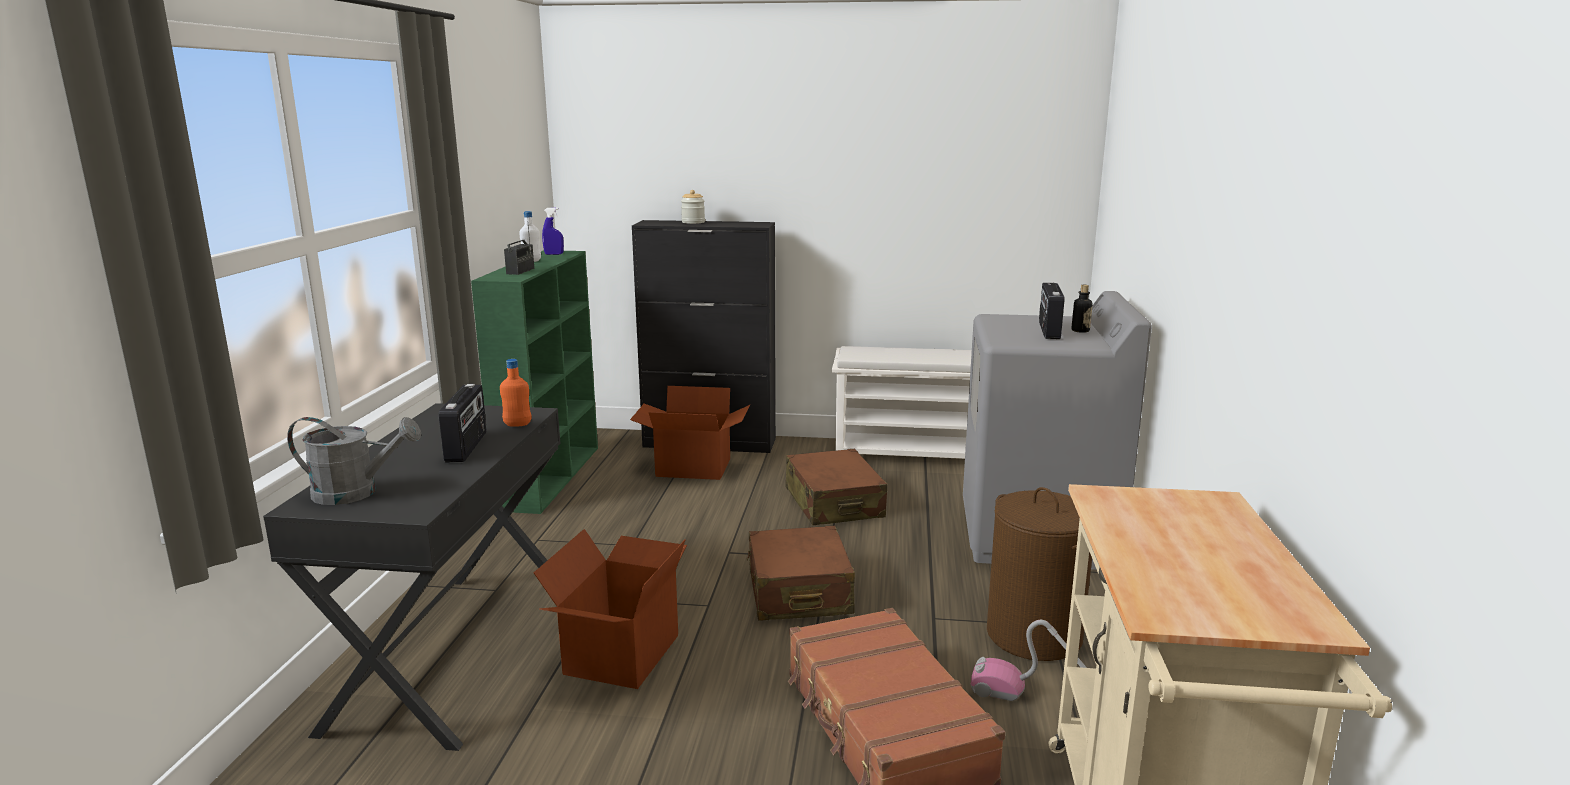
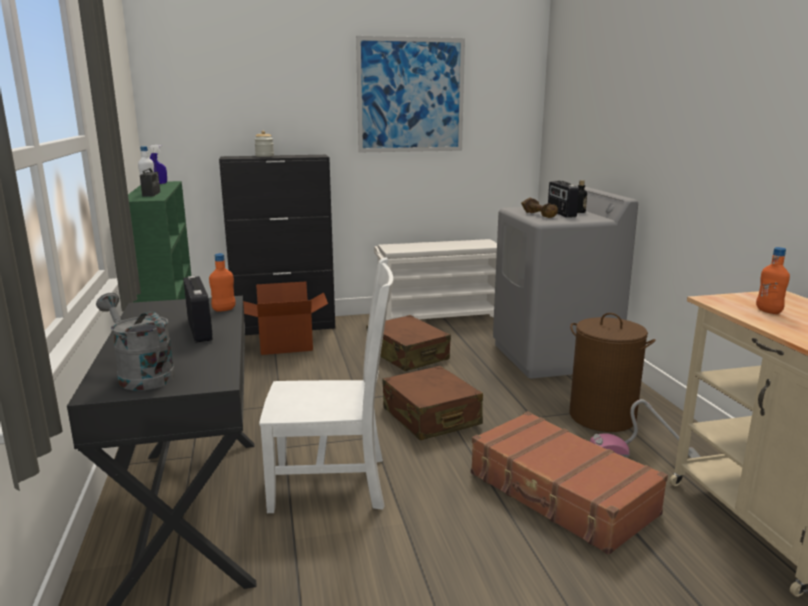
camera: 20 degrees left, 0 degrees up
(356, 493) = (140, 375): grey watering can -> grey watering can turned 120 degrees counterclockwise
(620, 654) = (333, 484): cardboard box -> white chair
(897, 145) = (411, 95): none -> picture
(1011, 332) = (539, 215): none -> brown dumbbell
(1153, 524) = (768, 311): none -> orange bottle

